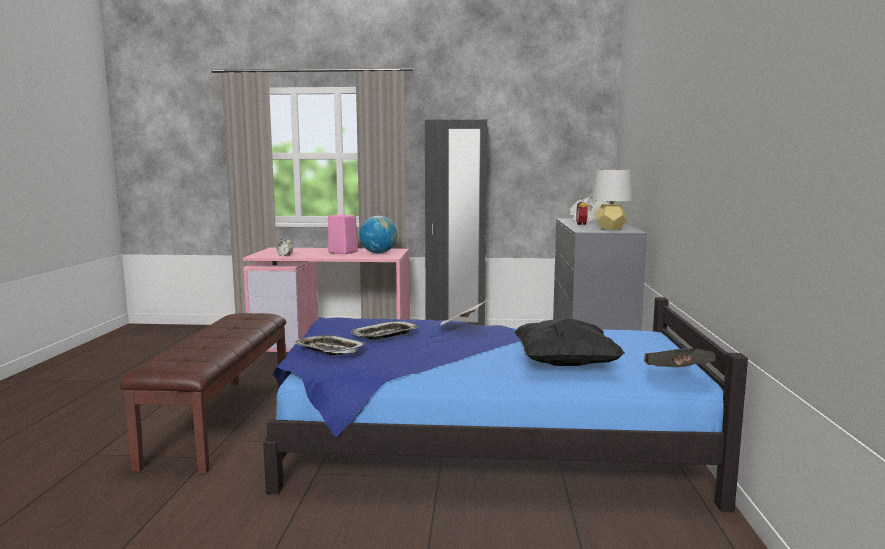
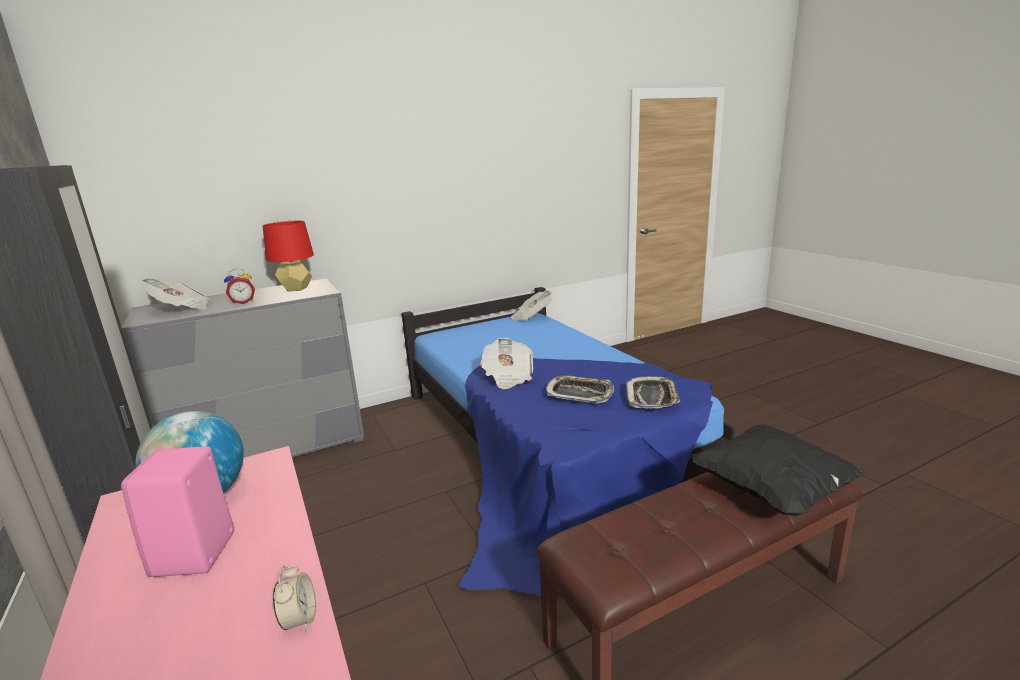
camera: 120 degrees left, 10 degrees up
(565, 364) = (547, 337): black pillow -> black pillow (771, 490)
(610, 229) = (296, 289): grey table lamp -> red table lamp

